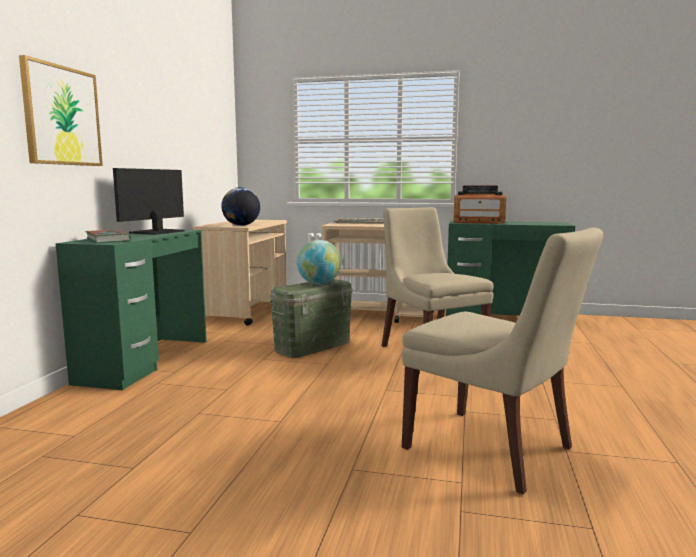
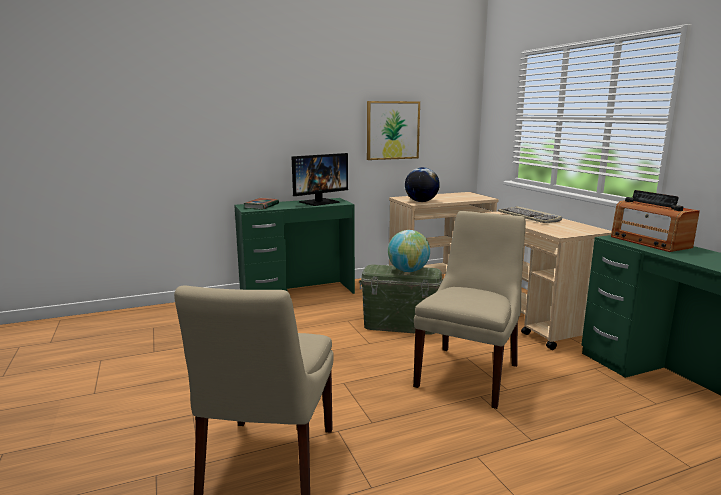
camera: 55 degrees right, 5 degrees up
(62, 116) = (247, 121): picture -> picture (392, 130)
(156, 232) = (319, 202): monitor -> monitor turned 150 degrees clockwise

